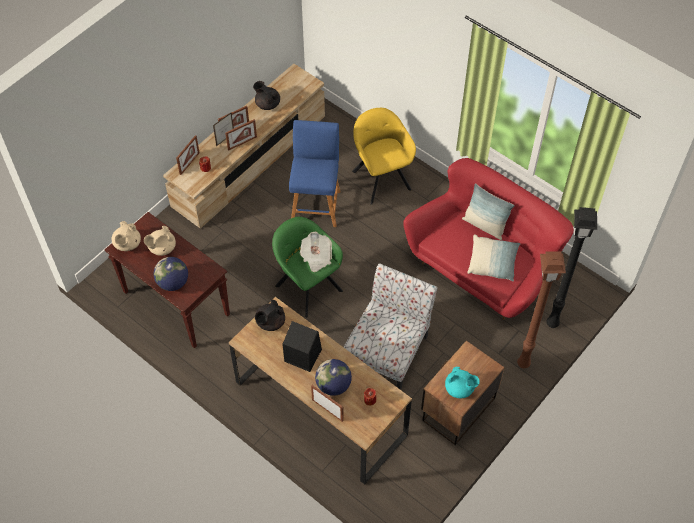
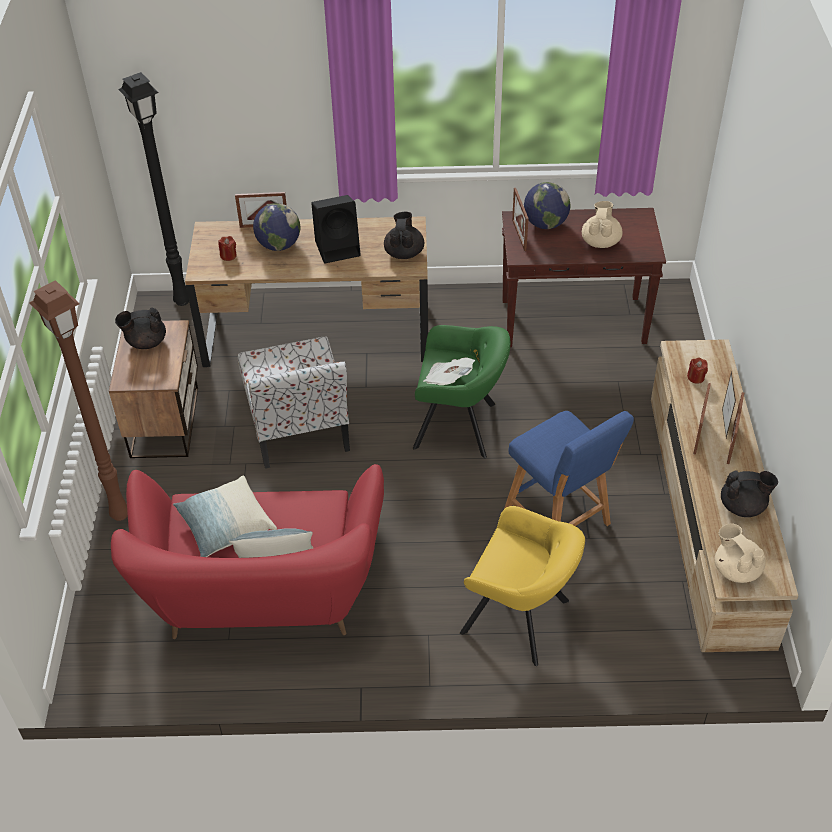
camera: 140 degrees right, 10 degrees down
(127, 244) = (638, 224): beige teapot -> beige teapot (736, 569)
(189, 163) = (720, 369): picture frame -> picture frame (519, 235)
(460, 388) = (146, 342): turquoise teapot -> black teapot
(551, 324) = (113, 584): black floor lamp -> black floor lamp (182, 300)

